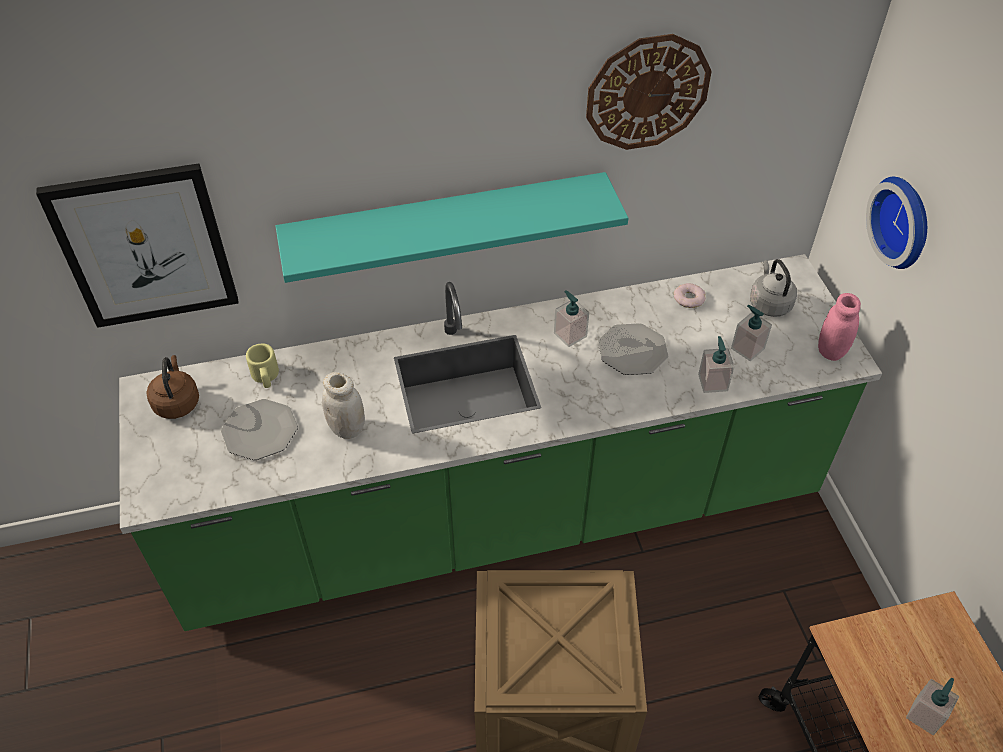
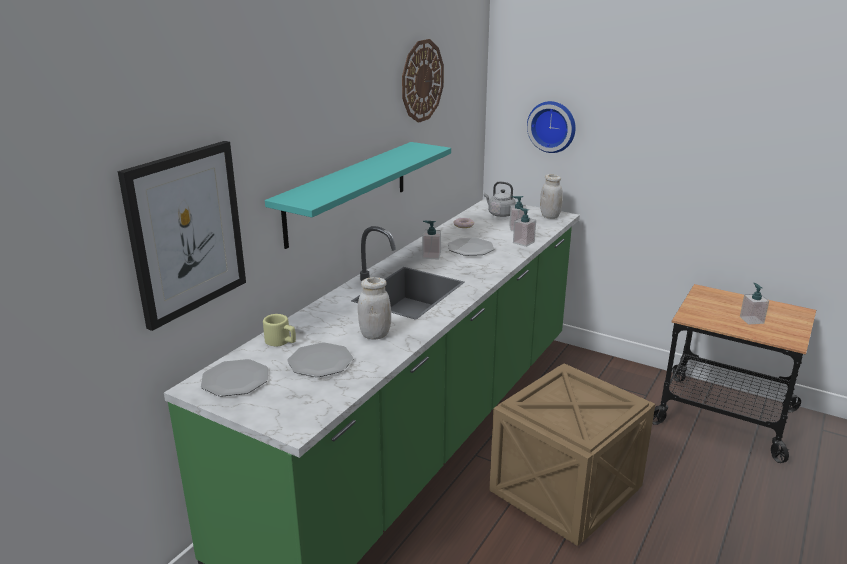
camera: 45 degrees left, 25 degrees down
(177, 402) = (235, 379): brown kettle -> plate
(831, 351) = (550, 216): pink jar -> white jar

